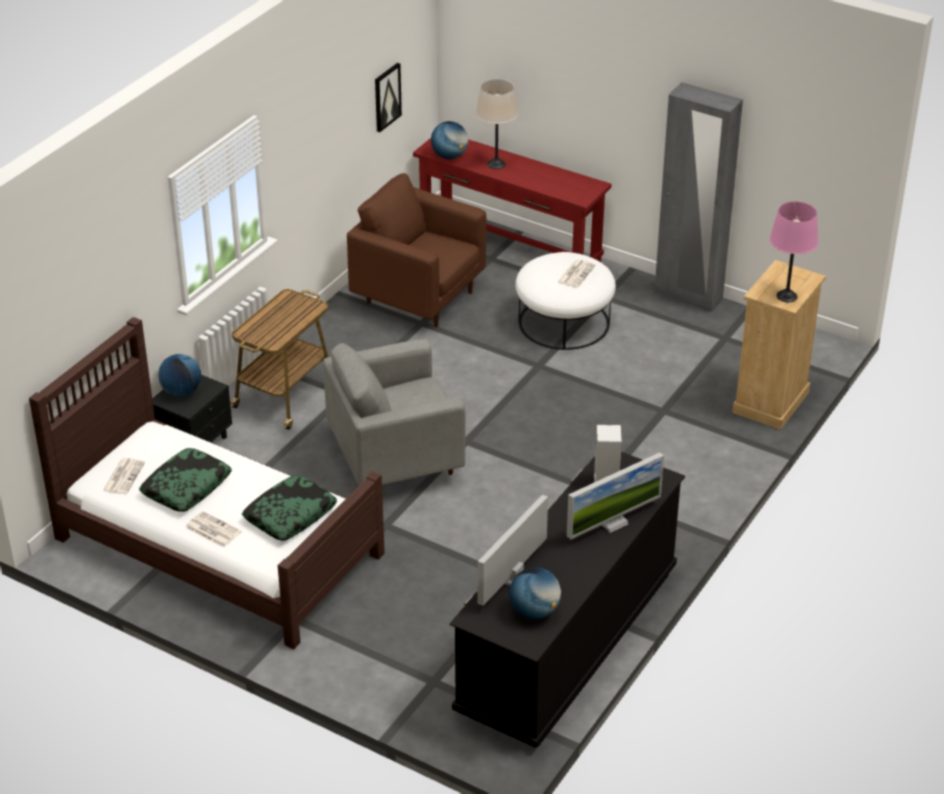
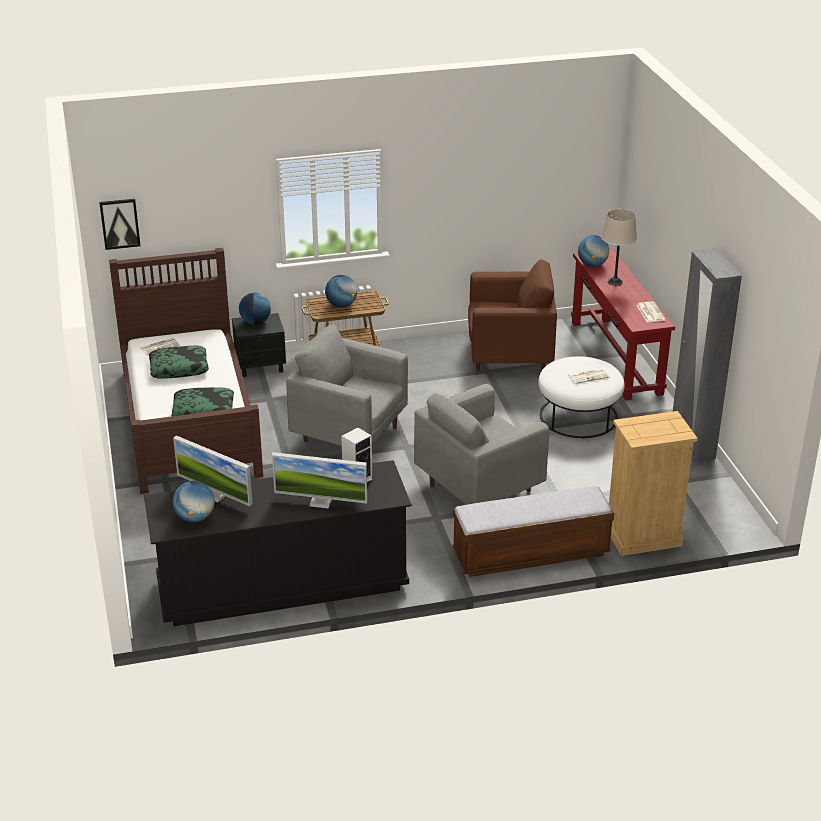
camera: 45 degrees right, 5 degrees down
(212, 530) = (155, 395): newspaper -> newspaper (650, 312)
(277, 322) = (341, 305): none -> globe
(387, 97) = (548, 195): picture -> picture (120, 223)
(418, 297) = (510, 356): brown armchair -> brown armchair turned 105 degrees clockwise
(513, 578) = (215, 495): monitor -> monitor turned 135 degrees counterclockwise
(587, 441) = (478, 488): none -> grey armchair
(715, 473) = (530, 554): none -> bench
(787, 296) = (644, 435): pink table lamp -> none

